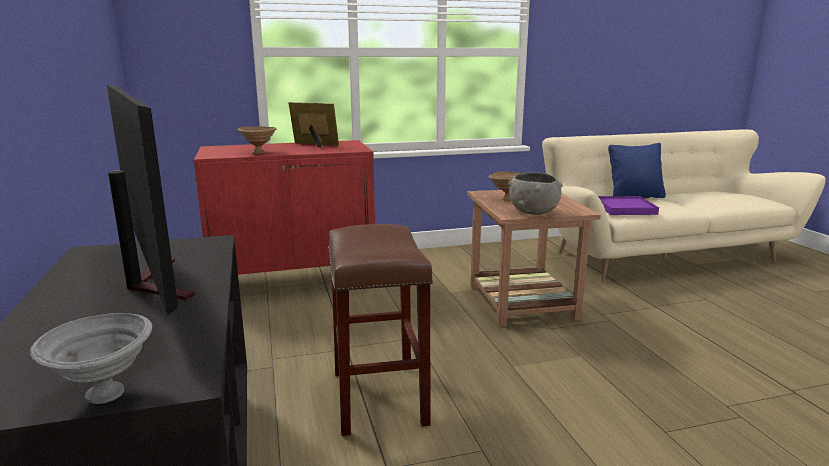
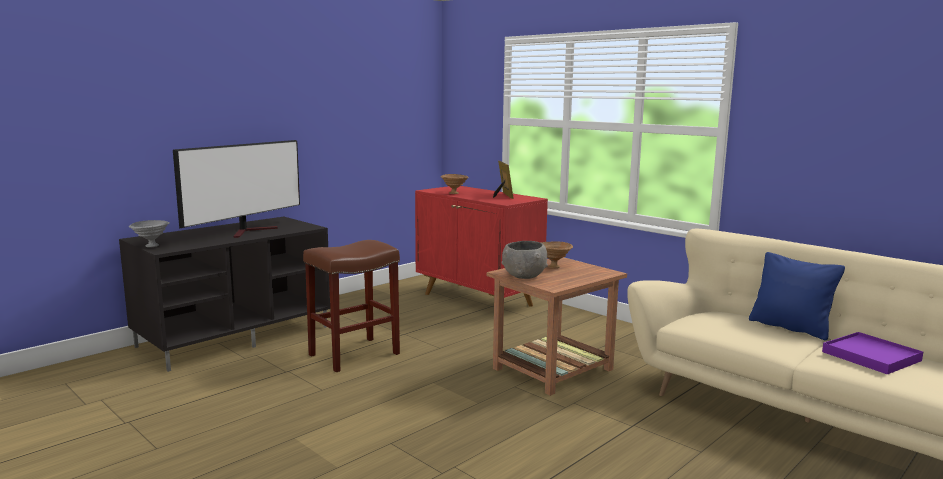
camera: 60 degrees right, 5 degrees down
(625, 208) = (715, 325): purple tray -> purple tray (871, 356)

